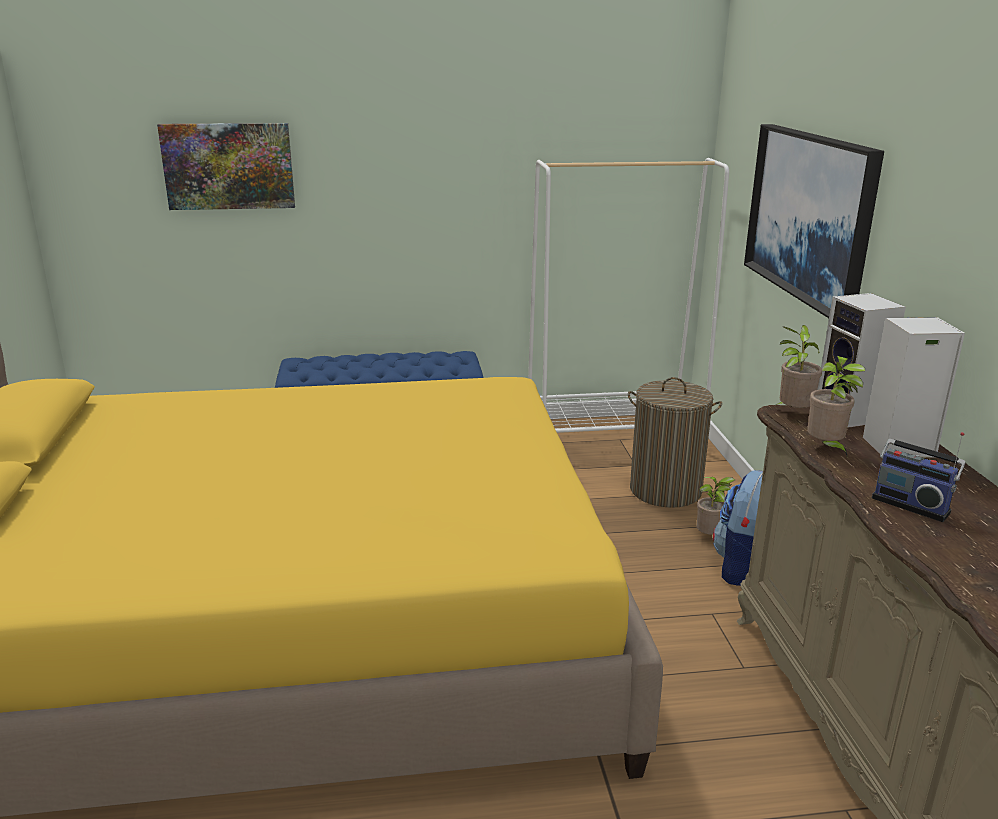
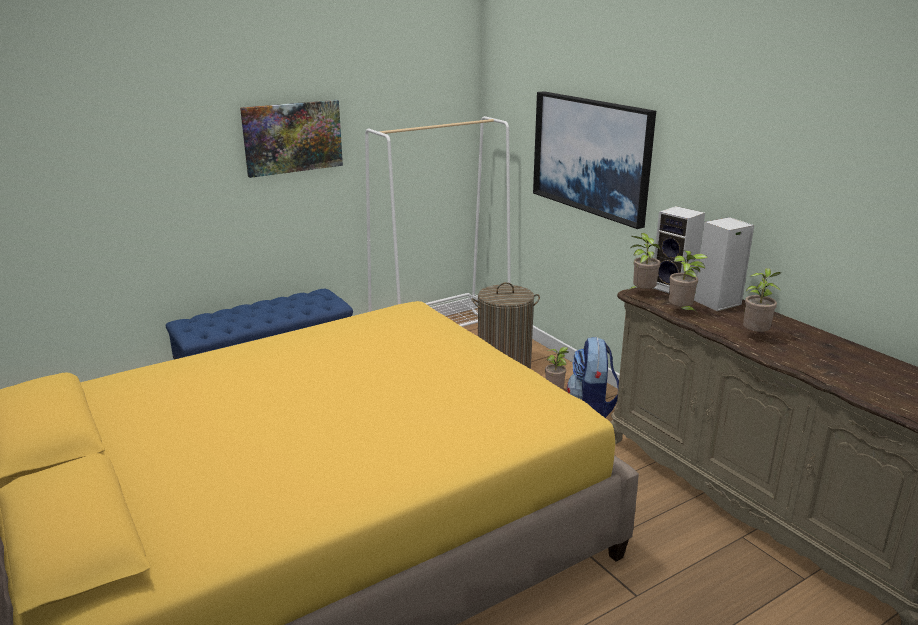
camera: 25 degrees left, 0 degrees up
(228, 166) = (101, 157): picture -> picture (292, 137)
(911, 504) = (755, 335): radio -> potted plant

